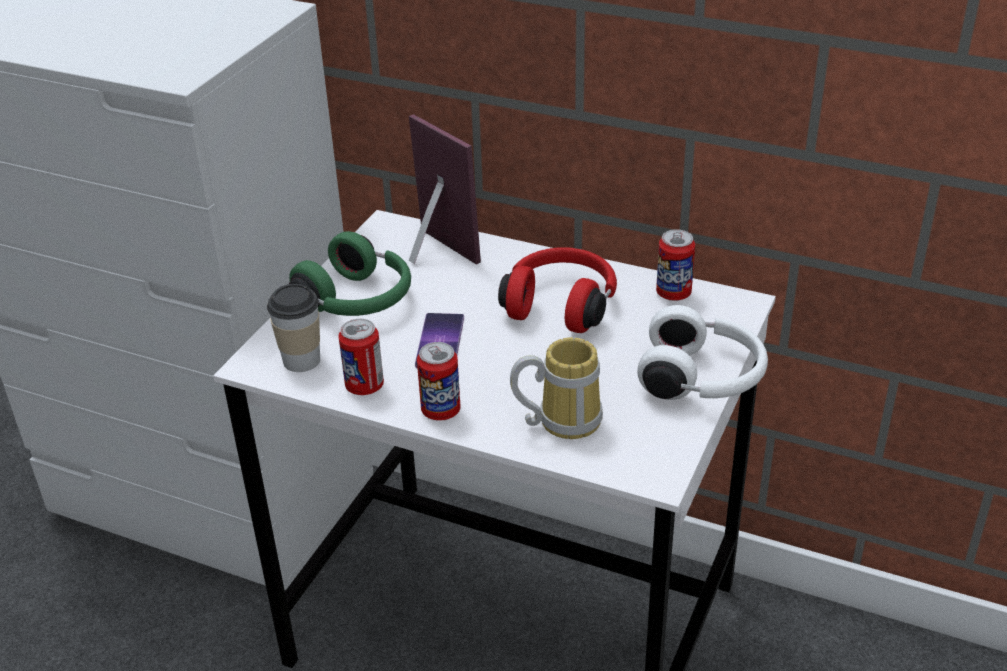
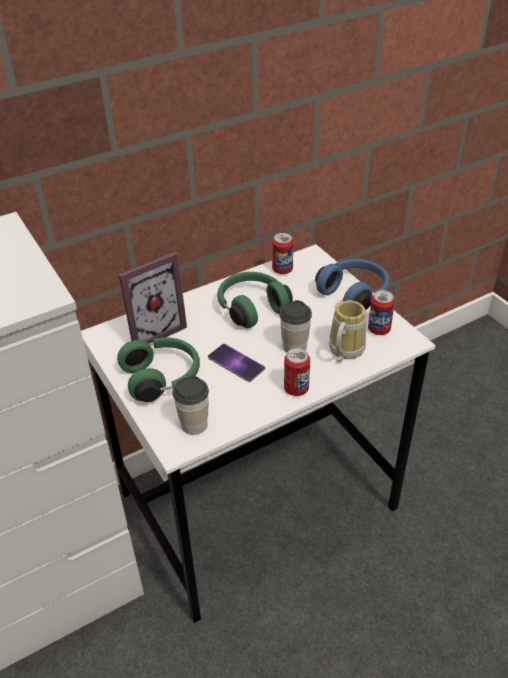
camera: 55 degrees left, 5 degrees up
(364, 386) = (246, 409): can -> can (379, 329)
(432, 254) = (152, 330): picture frame -> picture frame turned 150 degrees clockwise
(522, 374) = (294, 347): none -> cup
(561, 304) = (251, 307): red headphones -> green headphones
(702, 378) = (354, 293): white headphones -> blue headphones

